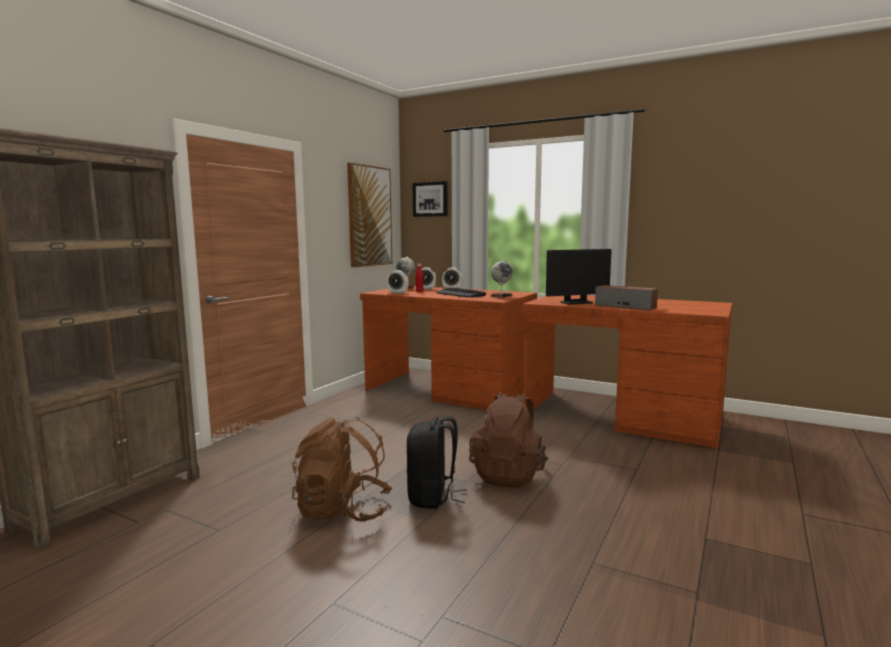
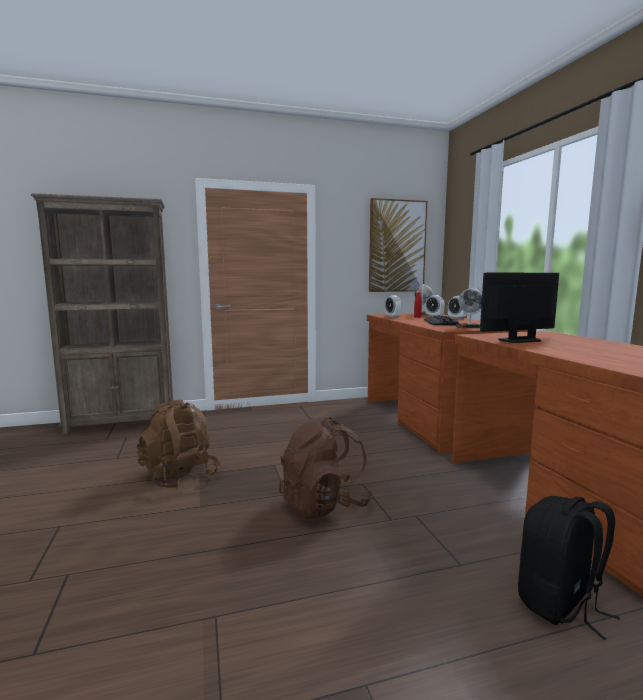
camera: 45 degrees right, 0 degrees up
(430, 199) = (463, 227): picture -> none
(433, 497) = (239, 494): black backpack -> black backpack (560, 604)
(576, 302) = (519, 340): monitor -> monitor turned 135 degrees clockwise
(625, 306) = (561, 351): speaker -> none

